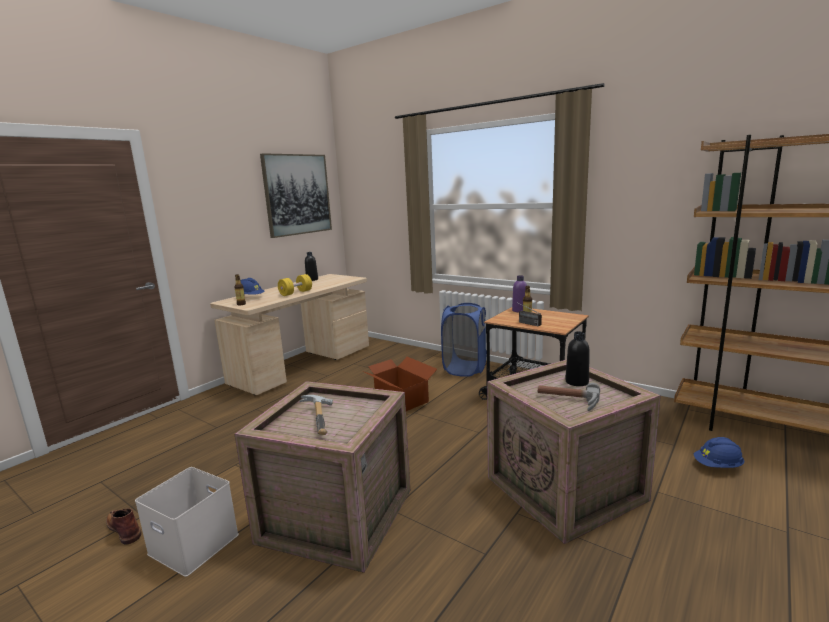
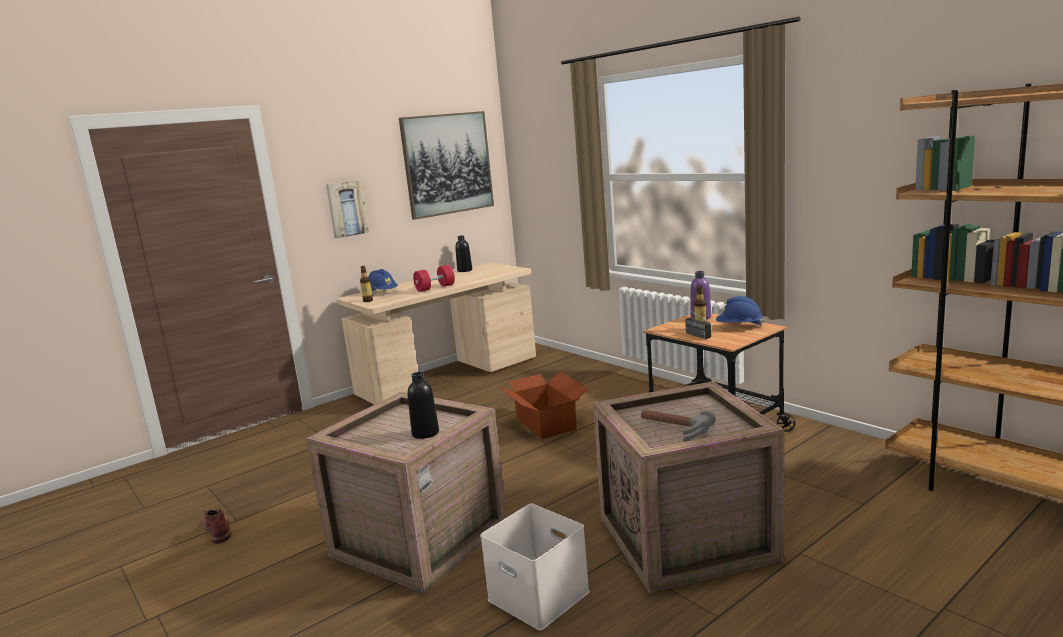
camera: 15 degrees right, 0 degrees up
(191, 544) = (273, 550): white storage box -> white storage box (536, 596)
(217, 227) = (346, 209): none -> picture
(296, 293) = (435, 288): yellow dumbbell -> red dumbbell
(322, 419) = (398, 431): hammer -> none
(465, 368) = (644, 391): blue laundry basket -> none
(577, 382) = (702, 409): black bottle -> black bottle (425, 433)
(718, 466) = (905, 533): blue hard hat -> blue hard hat (739, 327)

